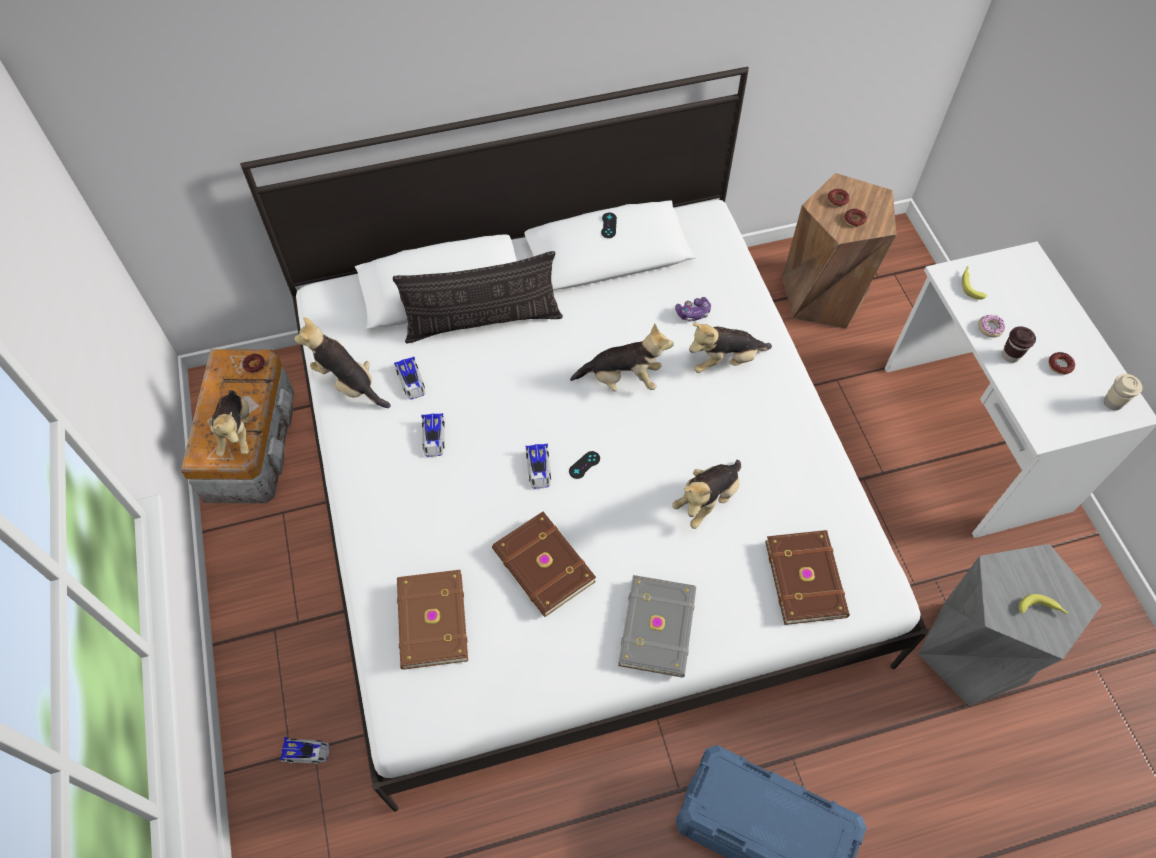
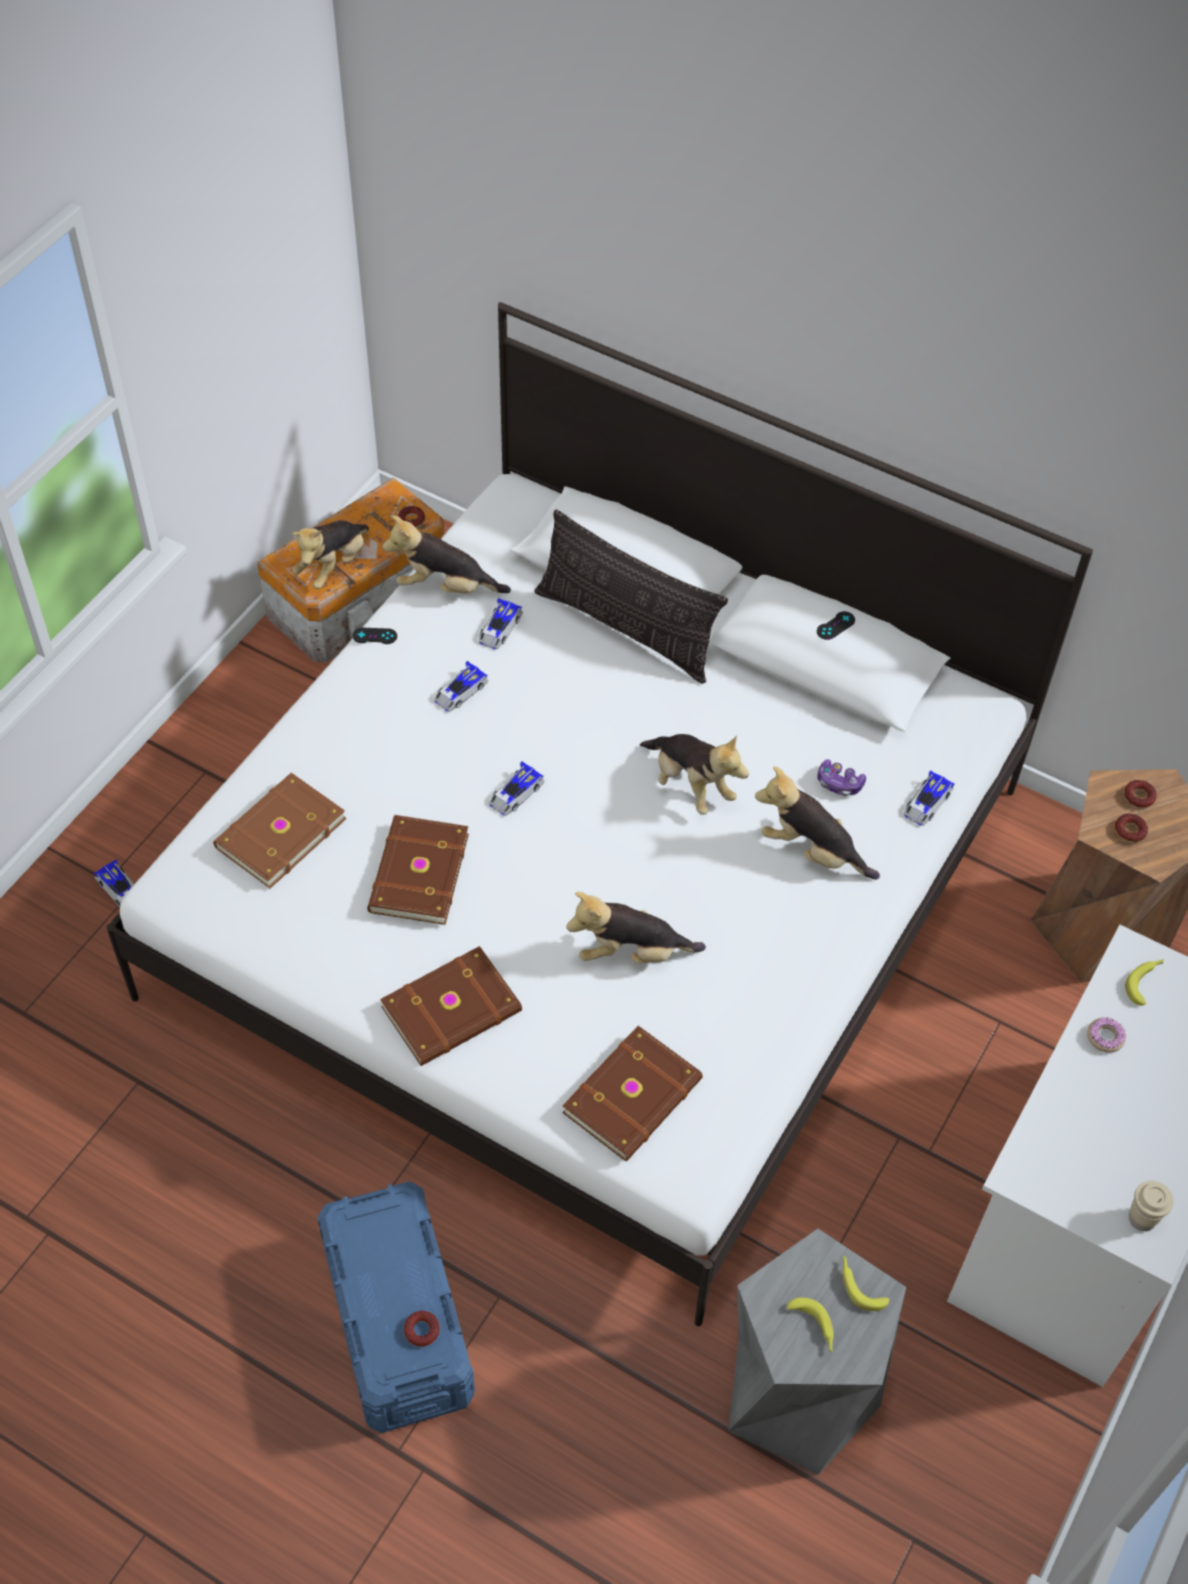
camera: 45 degrees right, 5 degrees down
(348, 383) = (445, 587): plush toy -> plush toy turned 75 degrees counterclockwise
(584, 465) = (559, 825): black game controller -> black game controller (375, 636)
(659, 627) = (453, 1011): grey book -> brown book
(745, 287) = (926, 803): none -> toy car
(1010, 356) = (1089, 1080): brown cup -> none
(1032, 565) = (859, 1285): none -> banana
(1060, 365) = (1133, 1136): donut -> donut (422, 1330)

